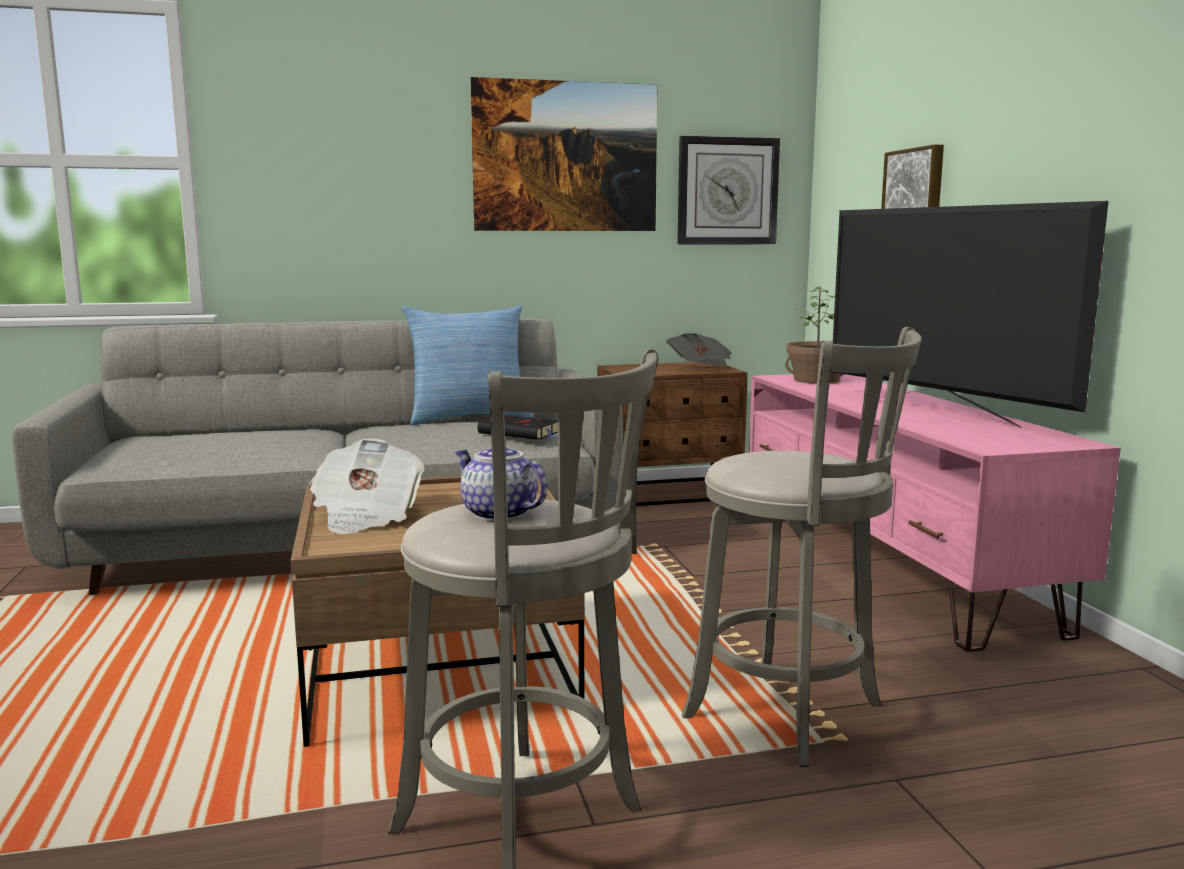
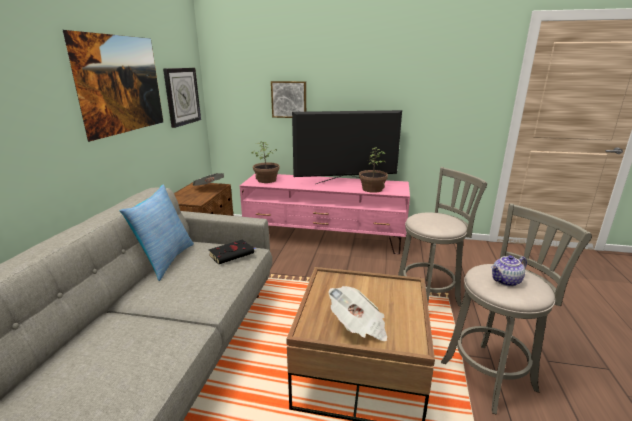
camera: 65 degrees left, 10 degrees up
(949, 429) = (372, 189): none -> potted plant

